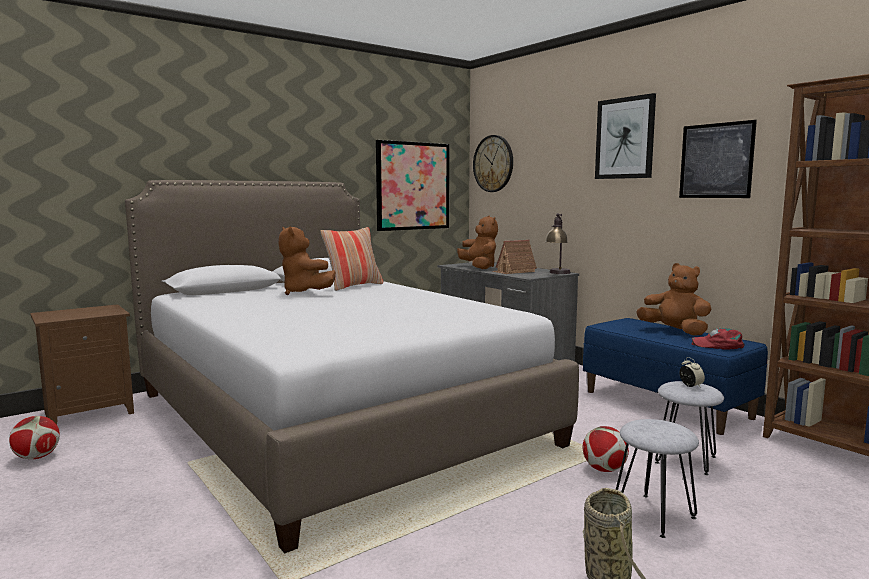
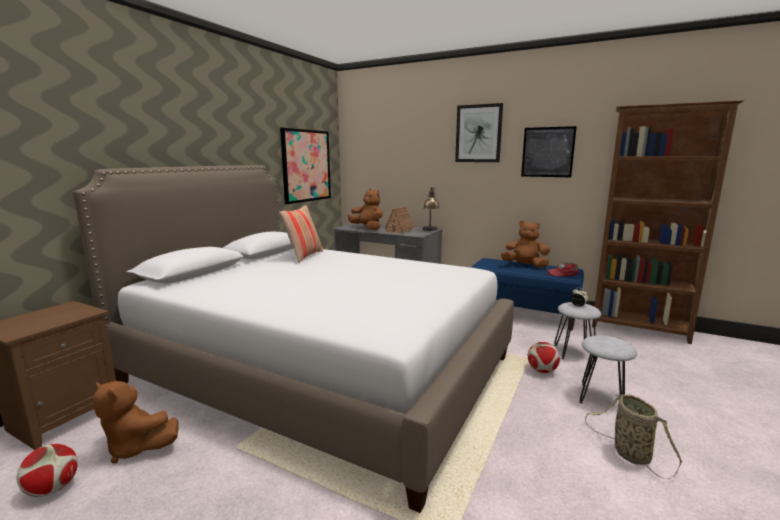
camera: 25 degrees left, 5 degrees up
(304, 293) = (275, 268): brown plush toy -> brown plush toy (137, 447)
(493, 163) = (363, 147): wall clock -> none

